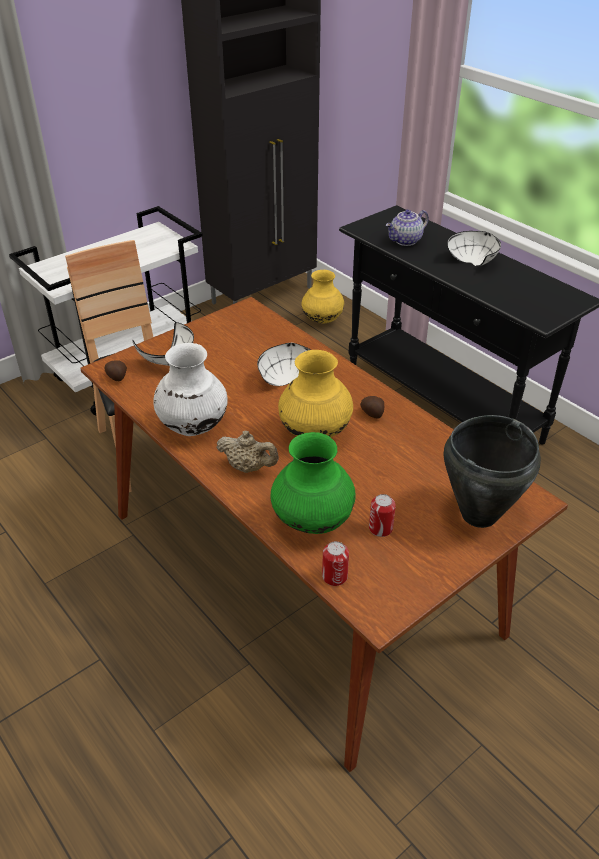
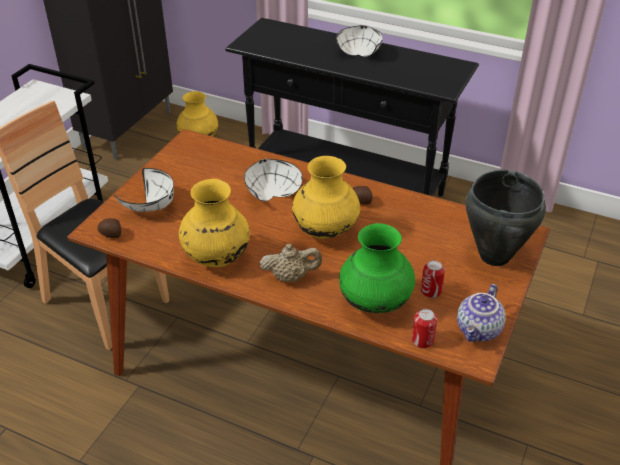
camera: 25 degrees left, 0 degrees up
(193, 426) = (216, 257): white vase -> yellow vase
(406, 241) = (292, 47): teapot -> teapot (479, 330)

